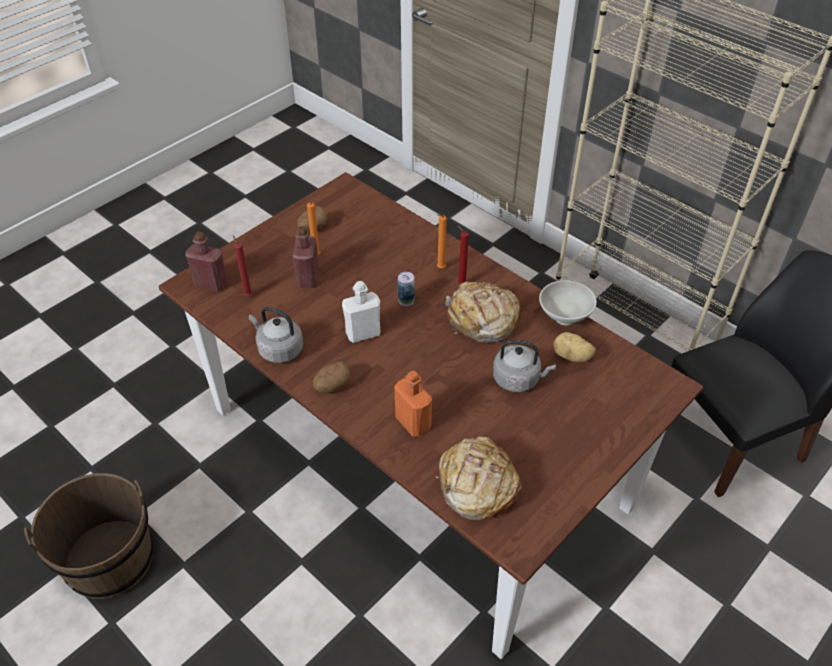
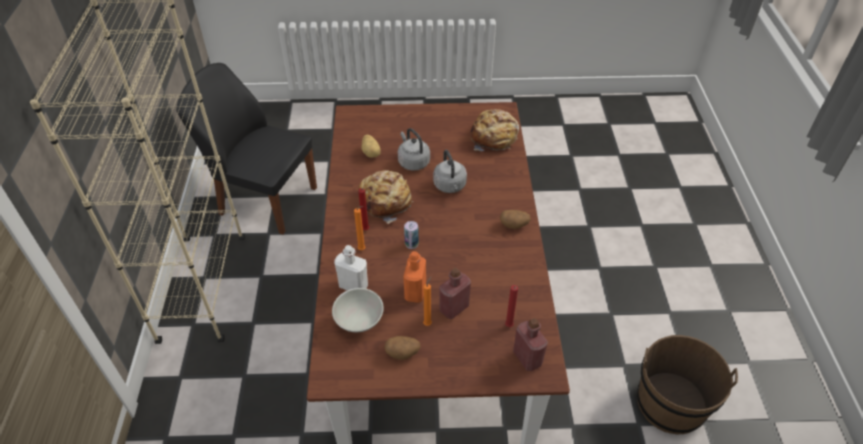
camera: 135 degrees left, 0 degrees up
(278, 349) = (524, 269): grey kettle -> grey kettle (450, 186)
(363, 333) = (462, 242): white bottle -> white bottle (353, 286)
(413, 423) = (491, 179): orange bottle -> orange bottle (415, 292)
(563, 318) = (344, 171): white bowl -> white bowl (360, 322)

